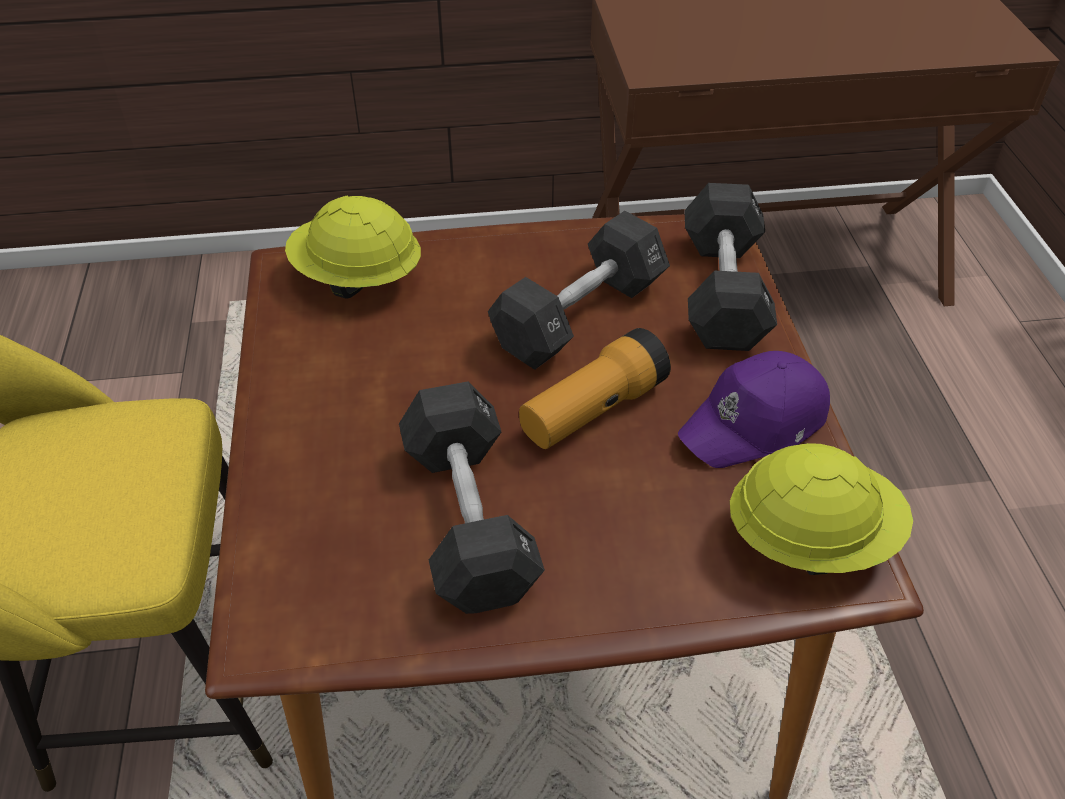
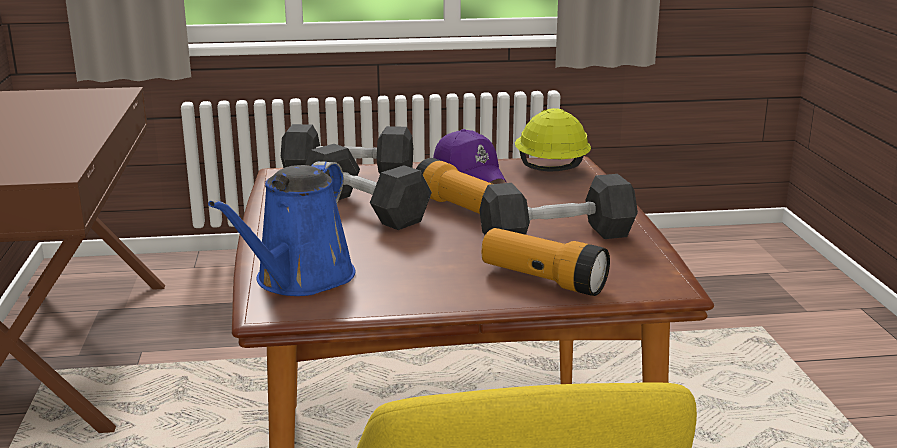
camera: 90 degrees left, 25 degrees down
(316, 490) = (543, 280): none -> flashlight
(357, 278) = (300, 280): yellow hard hat -> blue watering can

